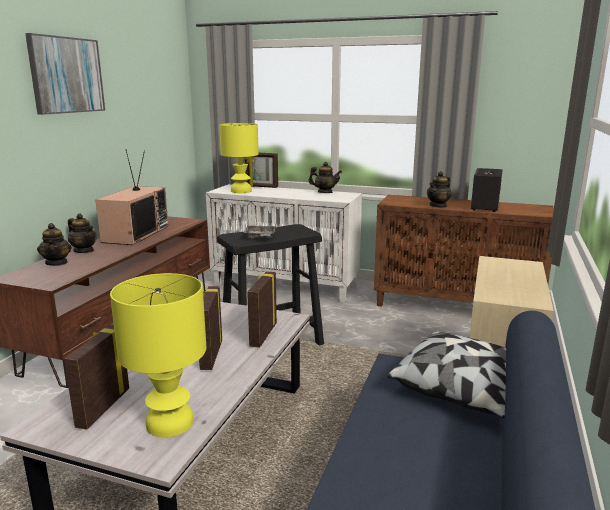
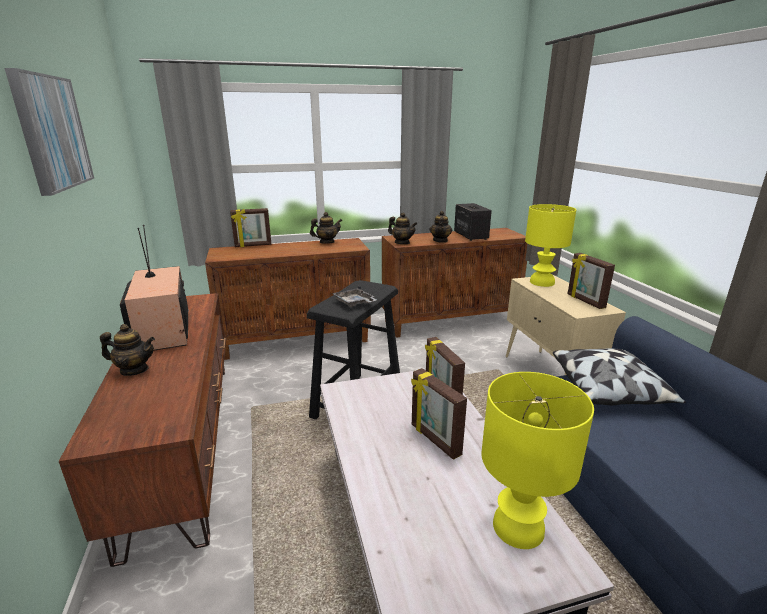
camera: 35 degrees left, 5 degrees up
(57, 263) = (126, 398): teapot -> teapot (402, 243)
(102, 407) = (437, 549): picture frame -> picture frame (585, 301)
(240, 191) = (241, 254): yellow table lamp -> yellow table lamp (541, 282)
(286, 285) = (297, 340): white cabinet -> brown cabinet

